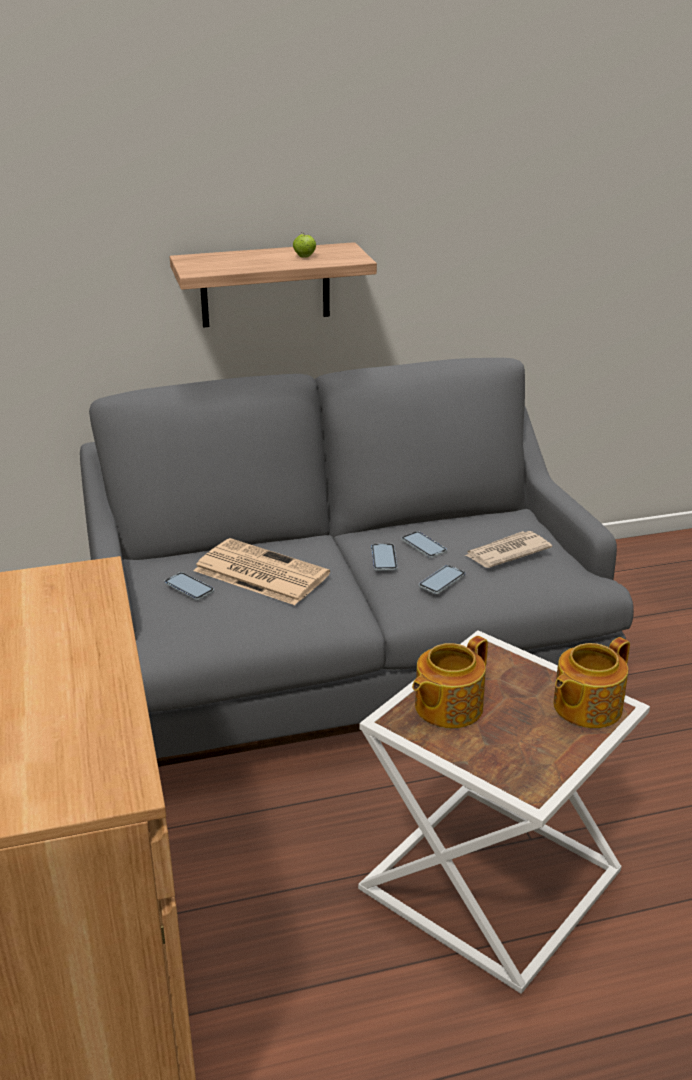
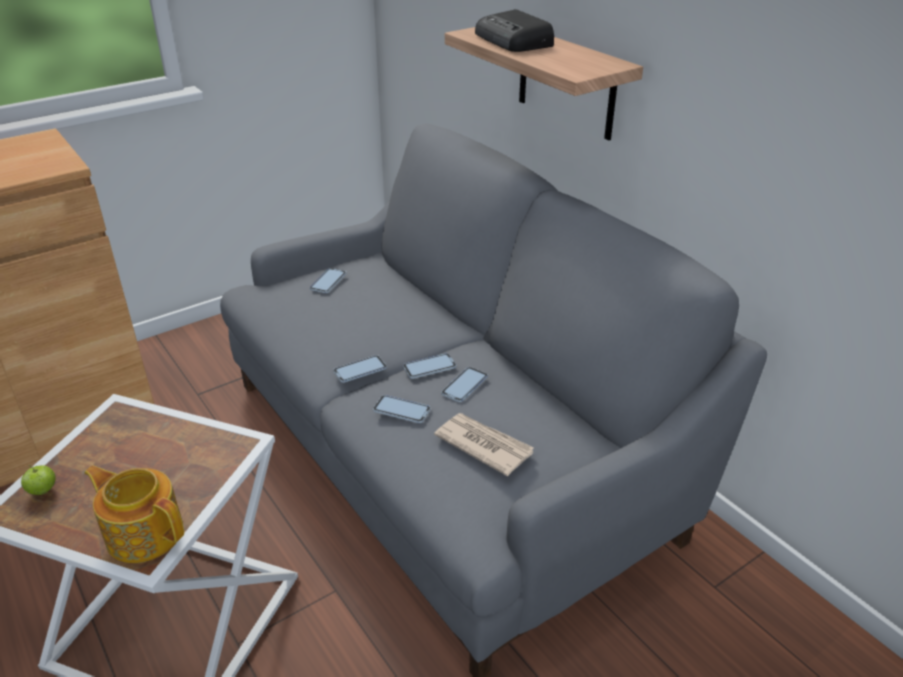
camera: 70 degrees right, 5 degrees up
(243, 261) = (514, 41): none -> radio
(259, 572) = (365, 306): newspaper -> none
(304, 256) = (558, 56): apple -> apple (43, 491)
(361, 596) = (360, 370): none -> phone
(446, 707) = (137, 437): teapot -> none

